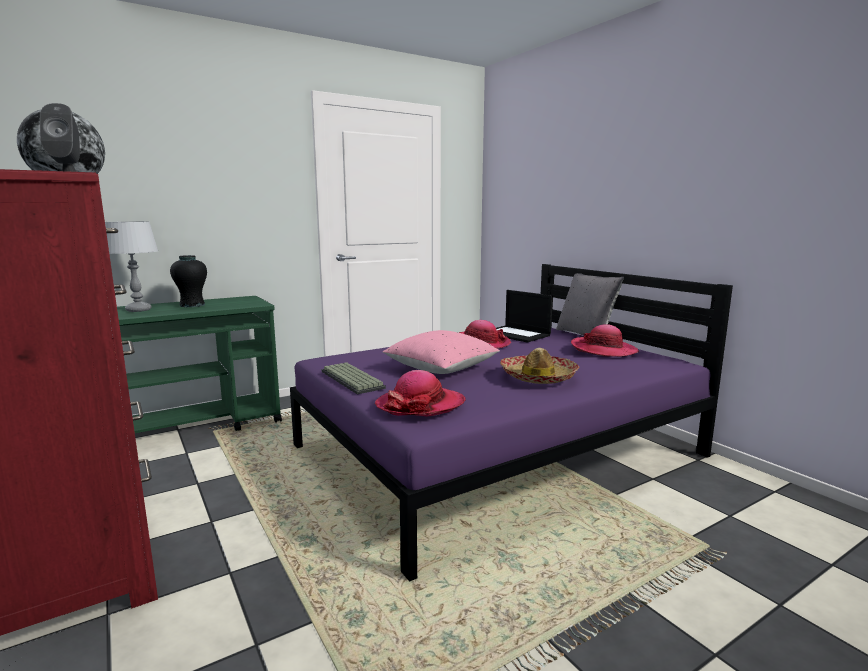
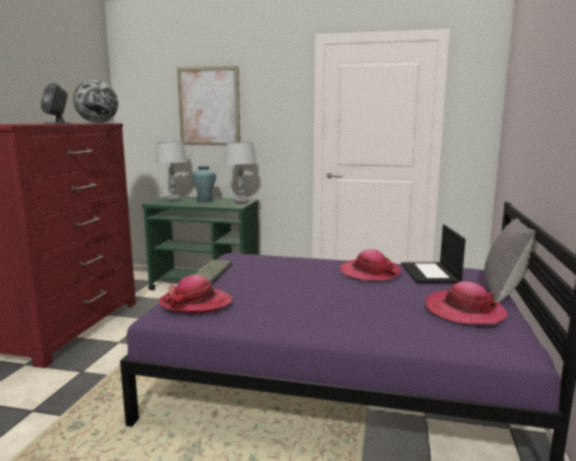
camera: 45 degrees right, 0 degrees up
(168, 171) = (209, 106): none -> picture
(192, 305) = (204, 201): black vase -> turquoise vase
(247, 300) = (240, 202): none -> grey table lamp
(441, 369) = (282, 284): pink pillow -> none
(538, 377) = (326, 314): hat -> none

